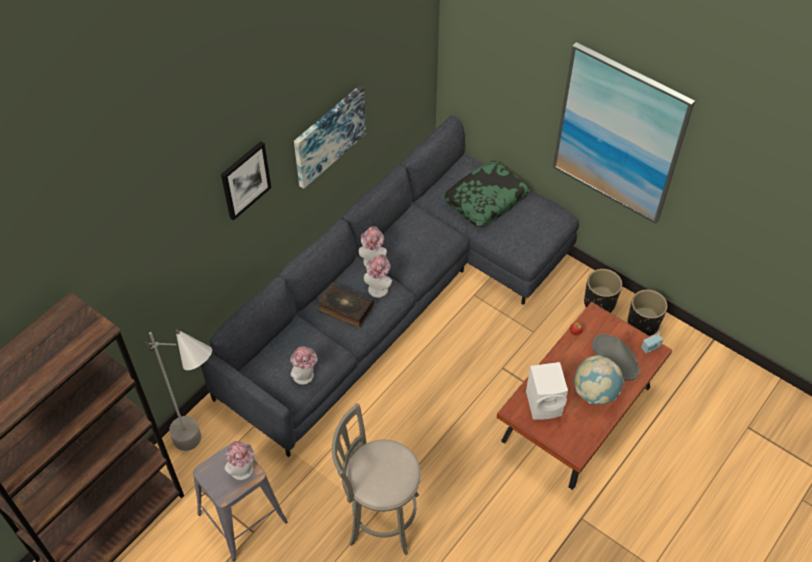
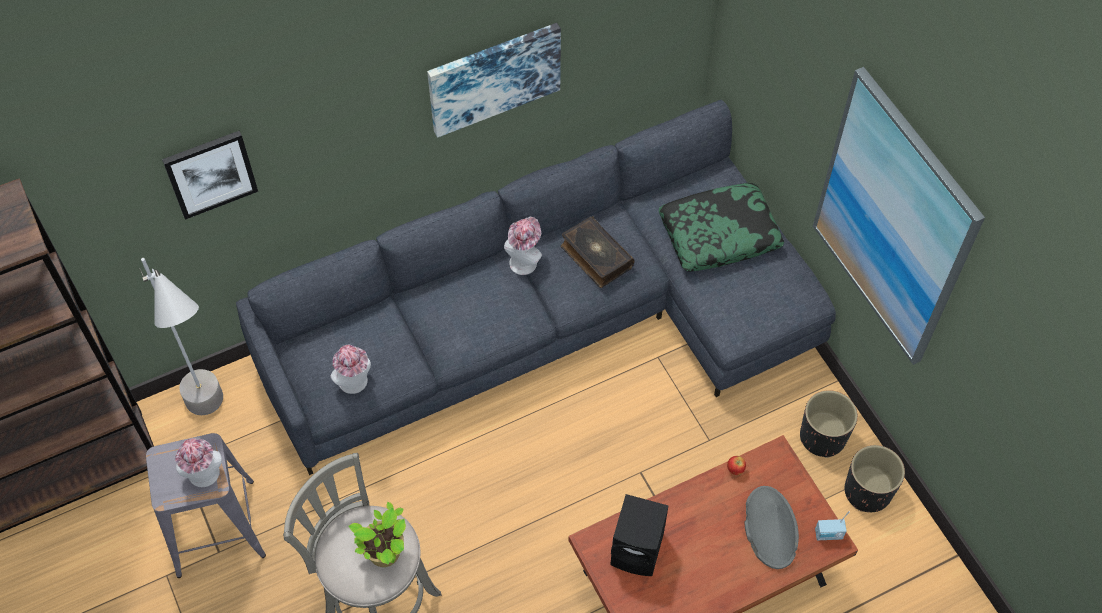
camera: 25 degrees right, 5 degrees up
(245, 180) = (335, 103): picture -> picture (210, 173)
(345, 309) = (451, 314): book -> book (595, 257)
(378, 287) = (510, 301): hat -> none
(397, 467) = (386, 554): none -> potted plant
(545, 404) = (639, 550): white speaker -> black speaker
(595, 392) = (715, 564): globe -> none

